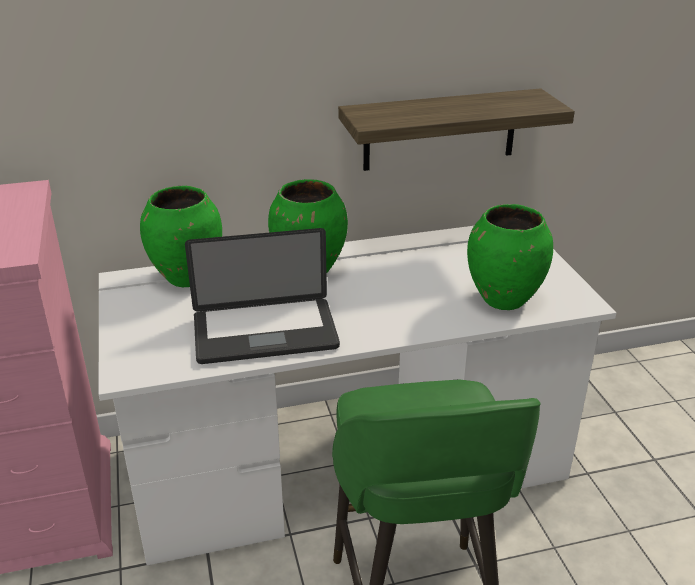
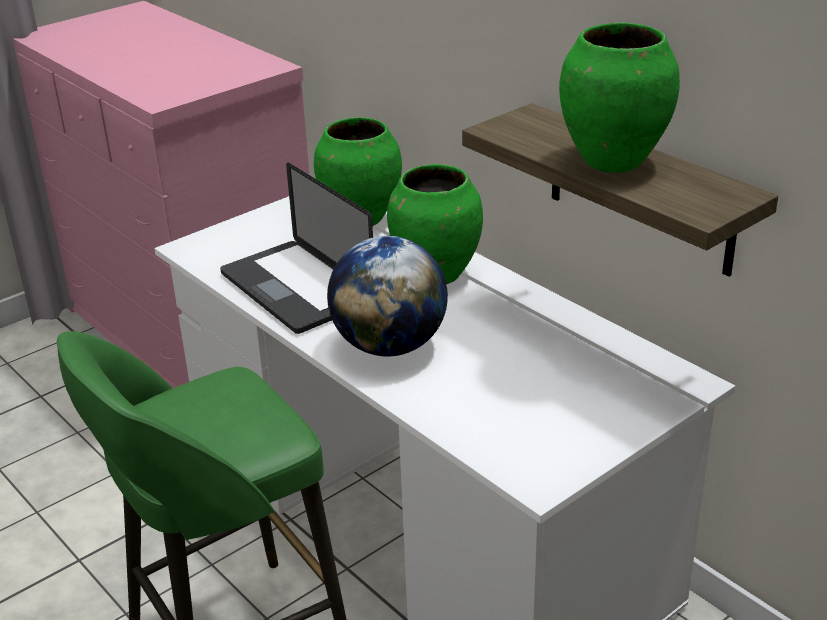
camera: 65 degrees right, 0 degrees up
(389, 313) = (390, 346): none -> globe
(503, 300) = (487, 415): green vase -> green vase (611, 161)

